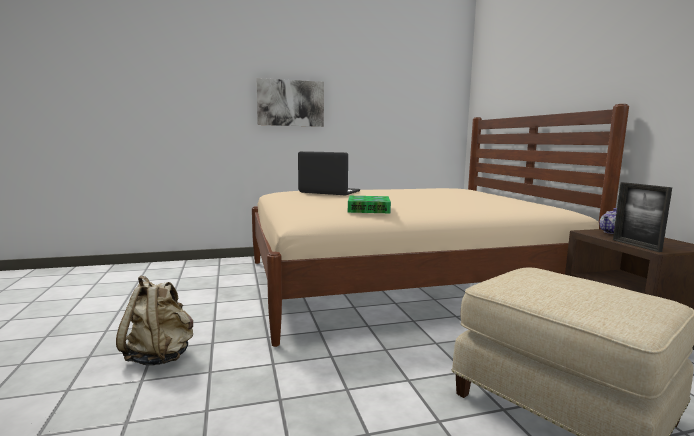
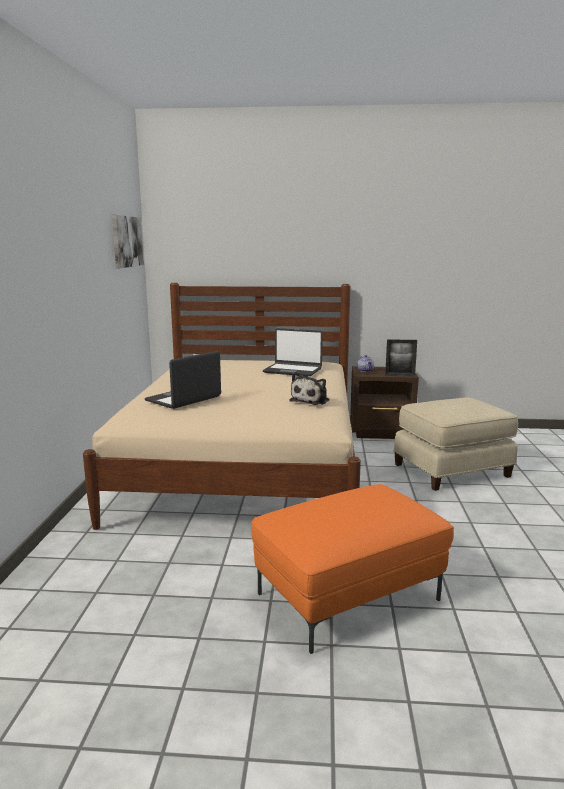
camera: 70 degrees left, 5 degrees up
(160, 356) = (348, 598): beige backpack -> orange ottoman
(290, 103) = (55, 290): picture -> picture (126, 241)
(368, 209) = (311, 400): book -> plush toy
(478, 201) = (292, 370): none -> laptop

